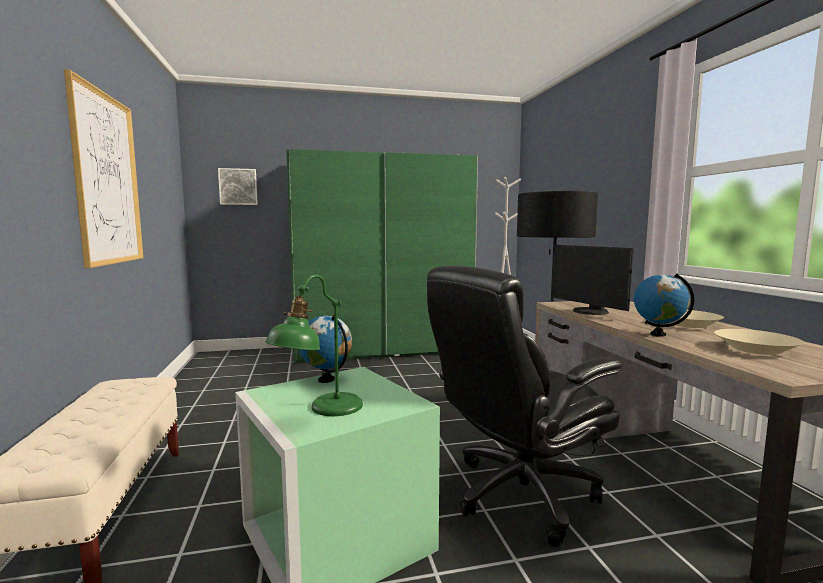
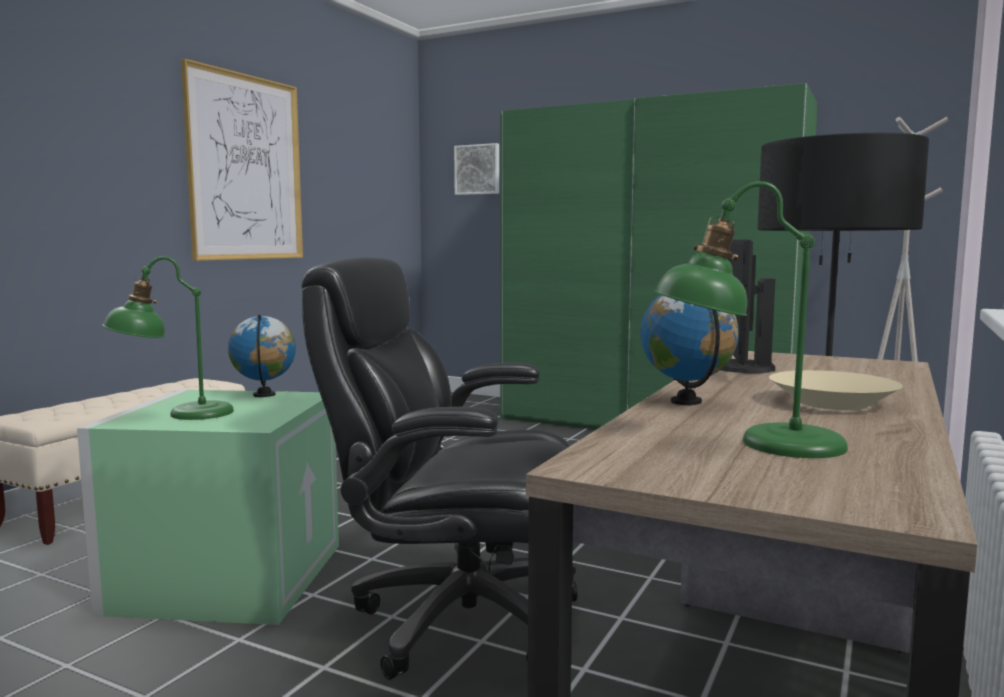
camera: 40 degrees right, 0 degrees up
(756, 349) = (748, 442): beige bowl -> green table lamp

